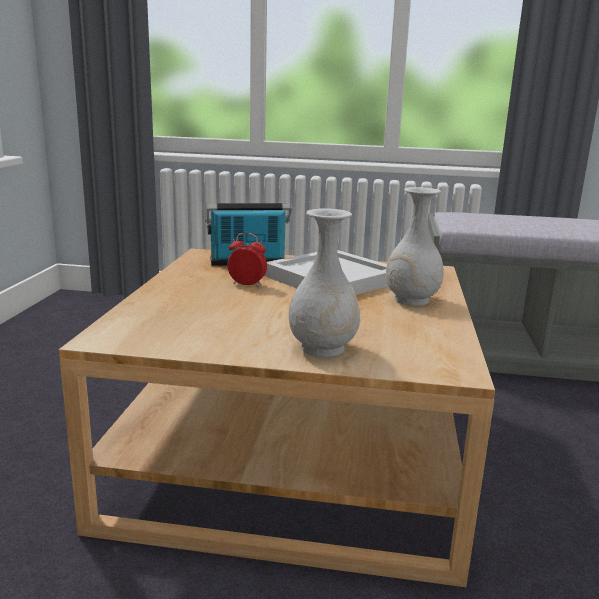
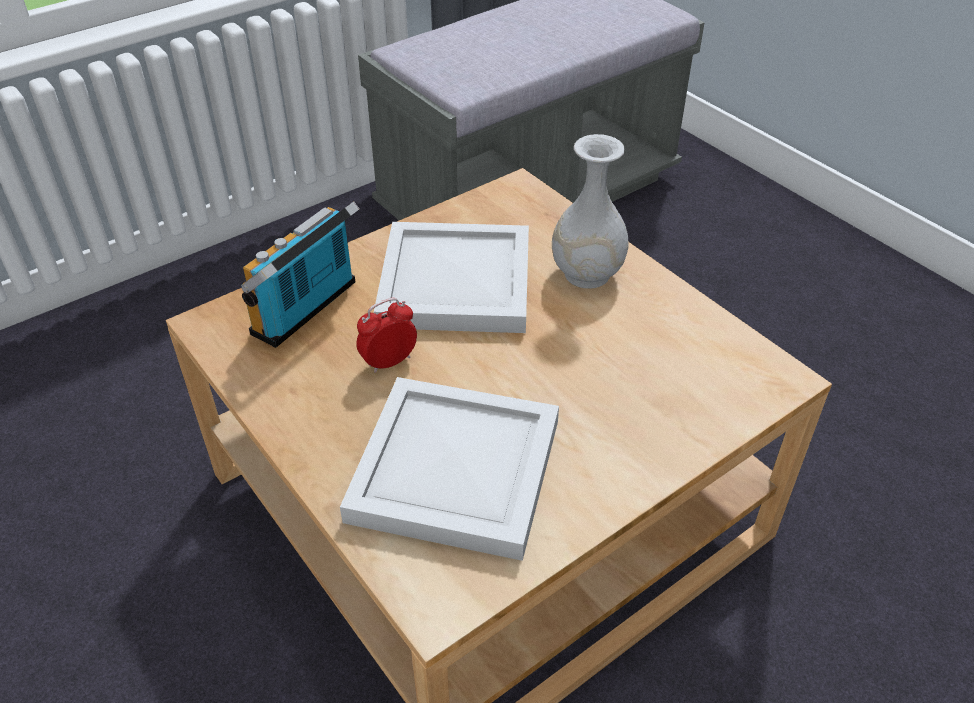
camera: 45 degrees left, 25 degrees up
(202, 317) = (459, 468): none -> white tray
(323, 348) = (648, 429): white vase -> none

